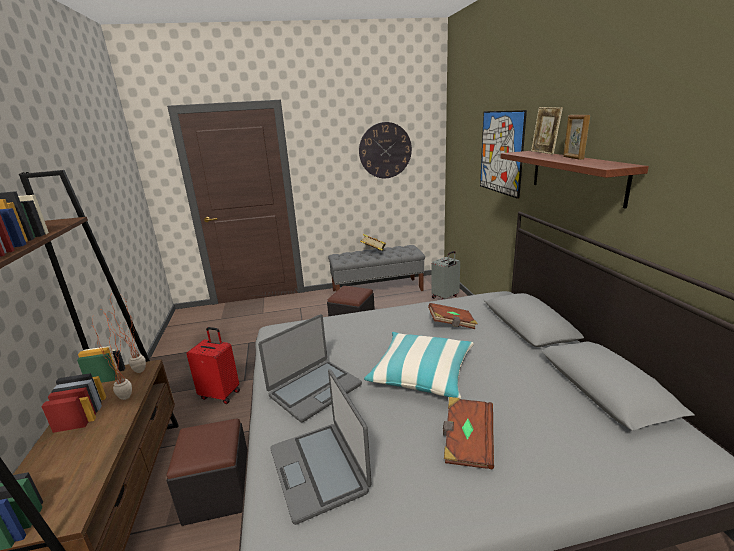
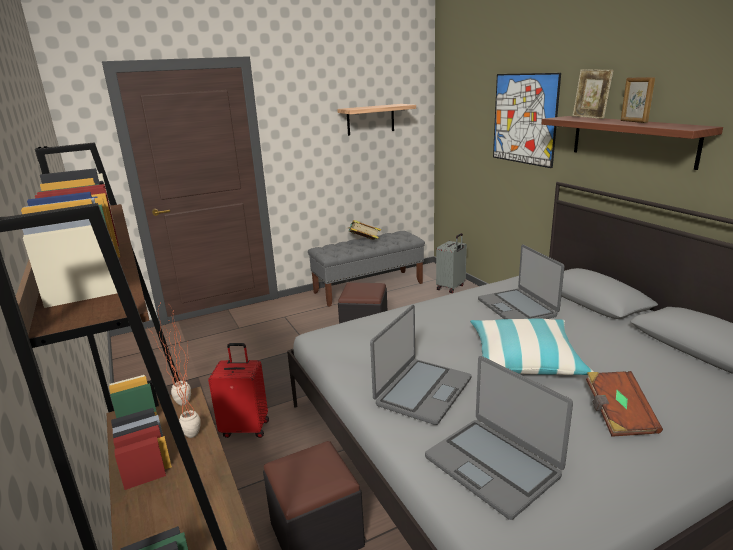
camera: 15 degrees left, 0 degrees up
(385, 150) = (370, 119): wall clock -> shelf
(452, 324) = (517, 307): brown book -> laptop

